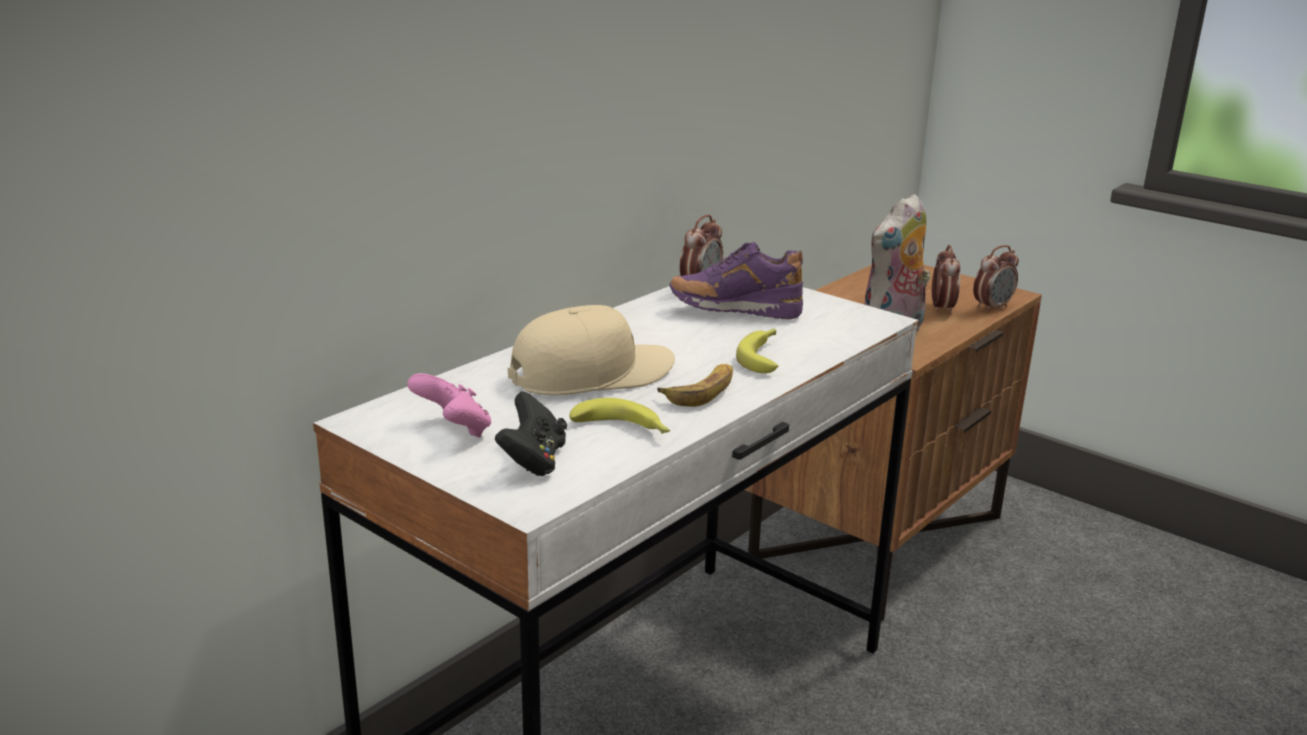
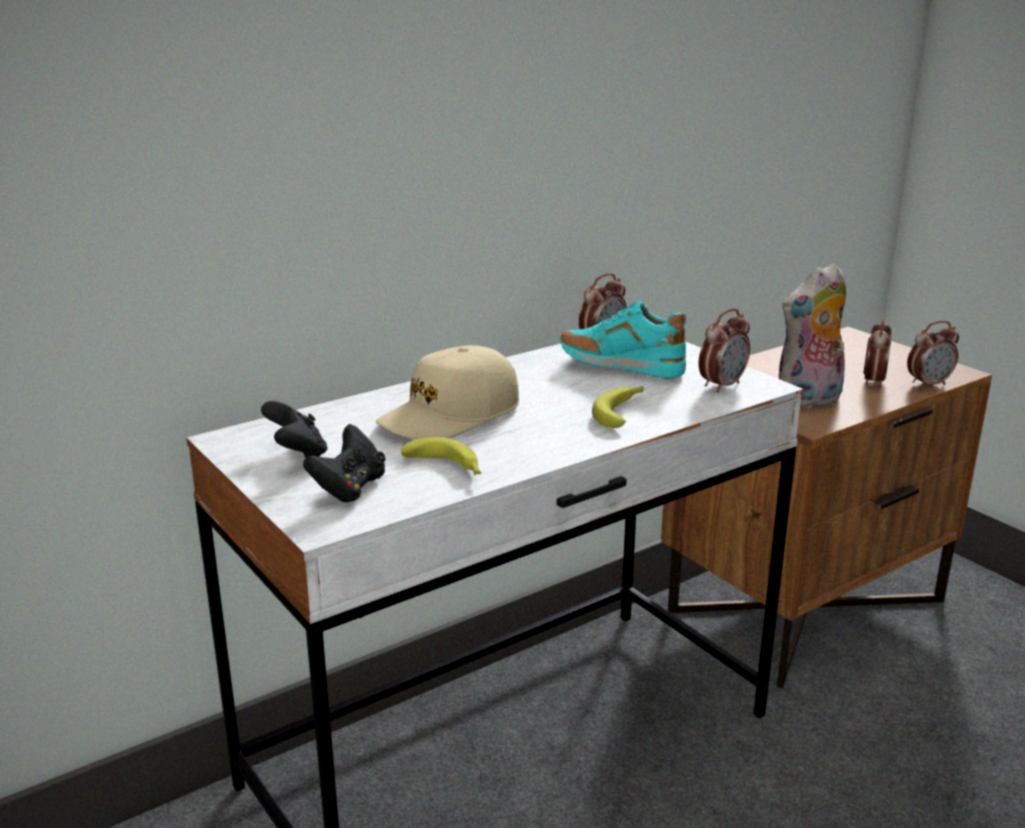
camera: 15 degrees right, 0 degrees up
(454, 431) = (297, 455): pink game controller -> black game controller
(592, 374) = (450, 415): beige cap -> beige cap turned 150 degrees clockwise
(701, 391) = (542, 440): banana -> none
(734, 312) = (621, 368): purple shoe -> turquoise shoe
(842, 322) = (722, 385): none -> alarm clock

